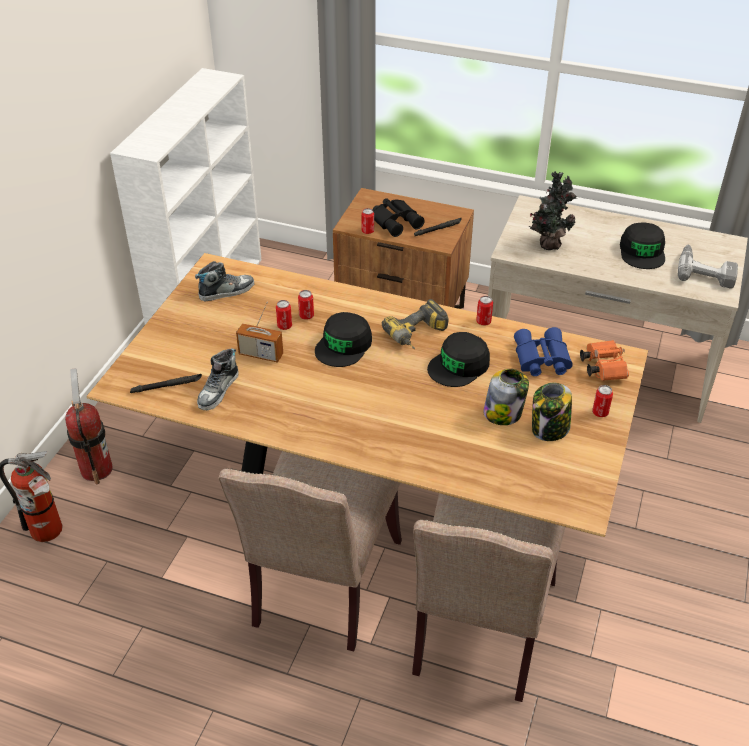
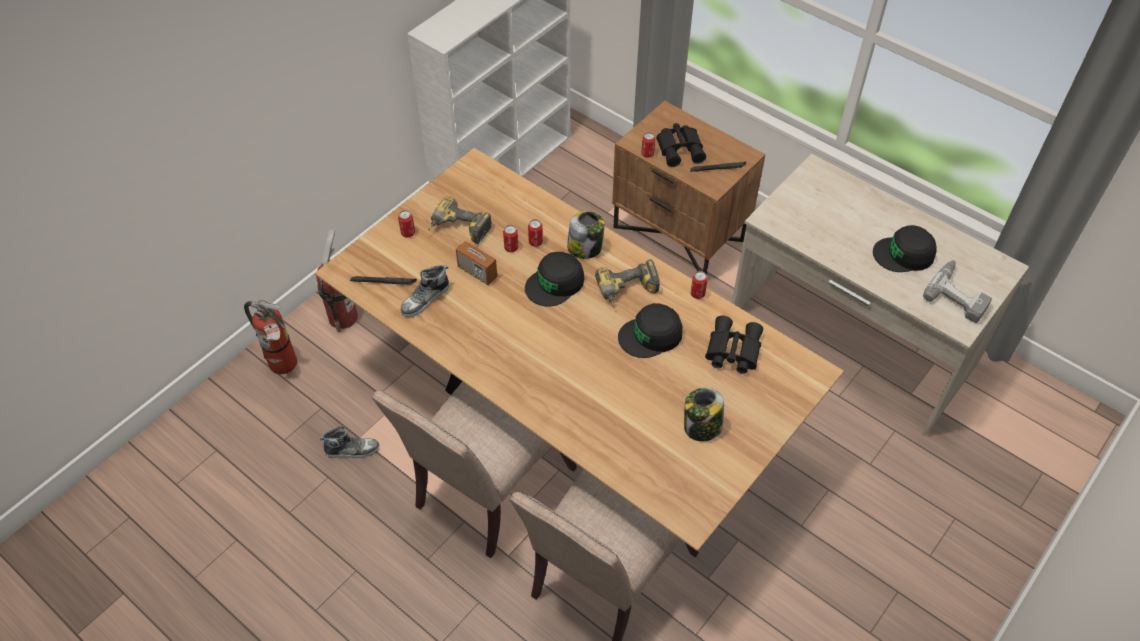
camera: 20 degrees right, 10 degrees up
(223, 323) = (458, 230): none -> power drill
(226, 291) = (476, 195): shoe -> shoe (352, 450)
(503, 413) = (667, 398): jar -> jar (585, 248)
(540, 359) = (731, 350): blue binoculars -> black binoculars
(548, 244) = (810, 220): potted plant -> none
(600, 412) = (759, 424): can -> can (408, 233)
(602, 367) = (787, 376): orange binoculars -> none
(642, 252) = (904, 254): black cap -> black cap turned 60 degrees clockwise

